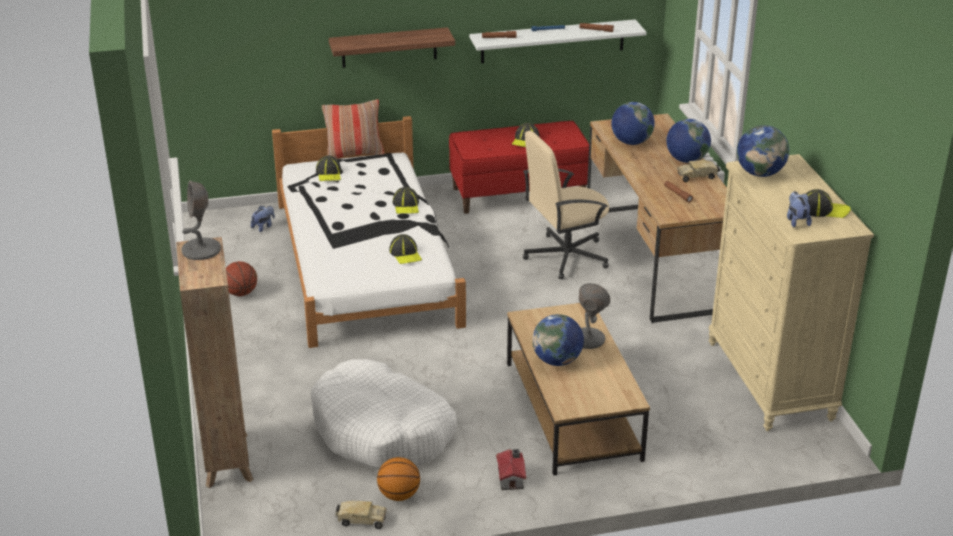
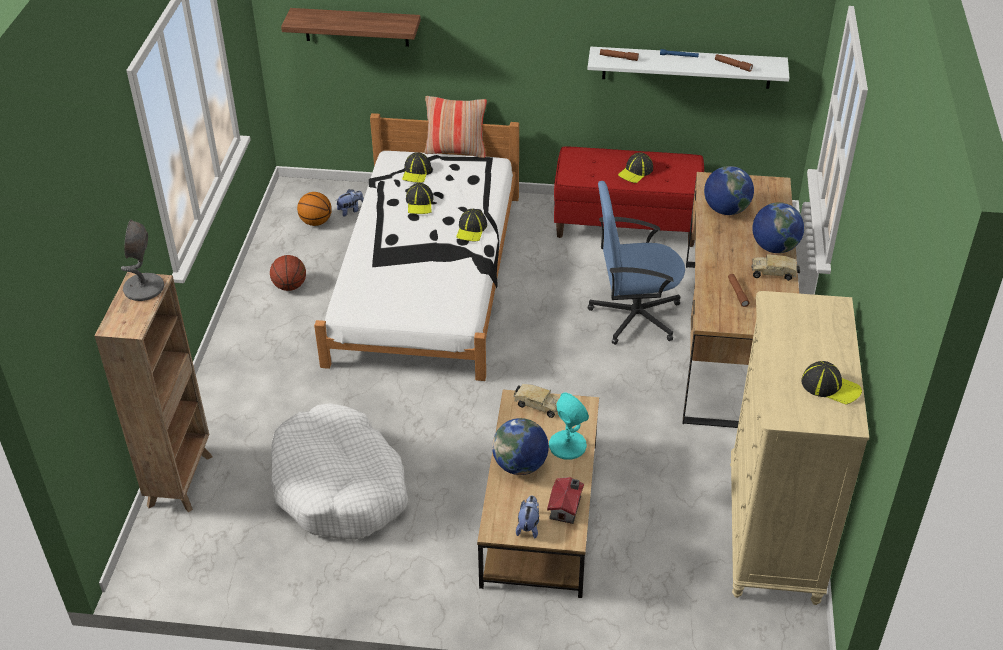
camera: 20 degrees right, 10 degrees up
(361, 520) = (266, 587): toy truck -> toy truck (536, 405)
(389, 47) = (500, 48): shelf -> shelf (356, 27)
(399, 495) = (316, 567): basketball -> basketball (316, 222)
(405, 254) = (439, 290): cap -> cap (419, 203)
(511, 478) = (435, 579): toy house -> toy house (566, 507)
(565, 256) = (634, 316): beige office chair -> blue office chair
(587, 339) = (567, 445): grey table lamp -> turquoise table lamp
(760, 173) = (787, 316): globe -> none
(796, 221) = (787, 395): plush toy -> plush toy (528, 526)

